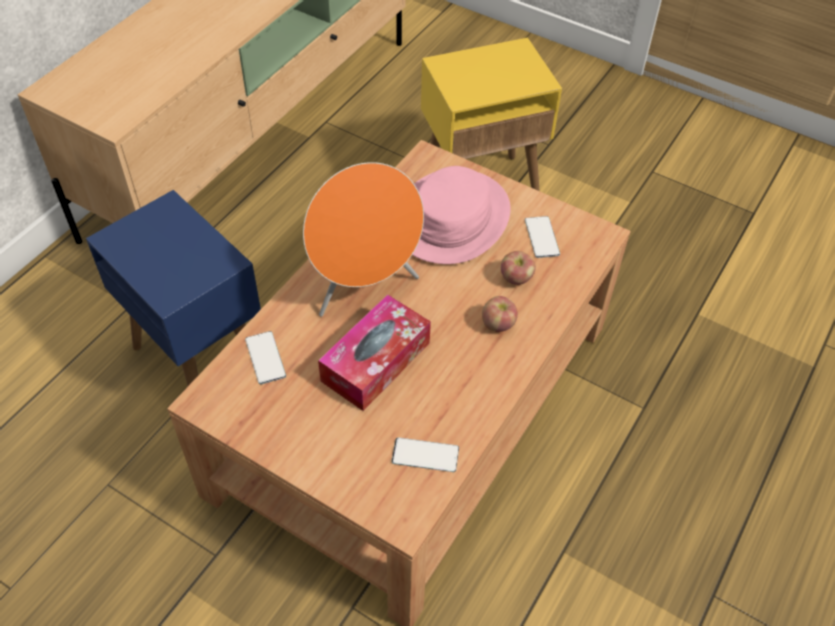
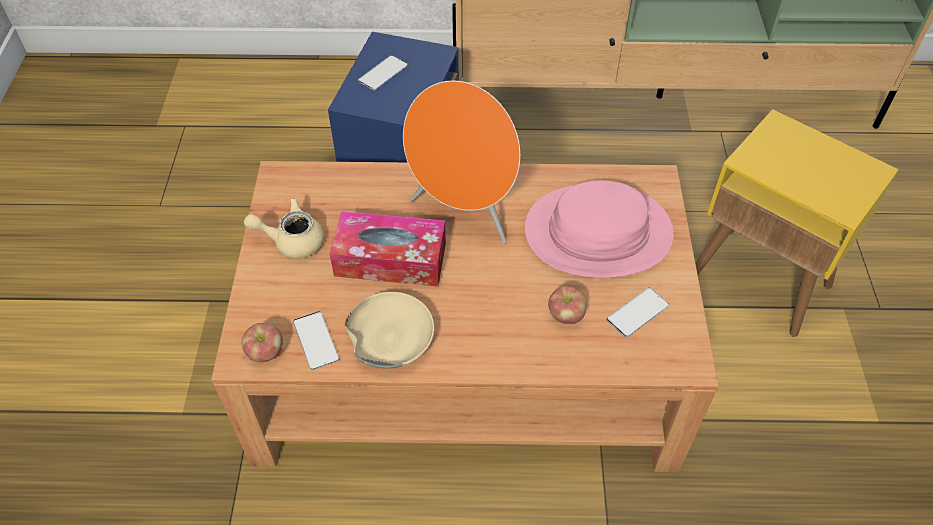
camera: 60 degrees right, 0 degrees up
(265, 358) = (344, 189): phone -> phone (383, 73)
(295, 425) = (292, 241): none -> beige teapot
(459, 400) = (390, 337): none -> beige bowl
(498, 324) = (498, 326): apple -> apple (266, 352)

